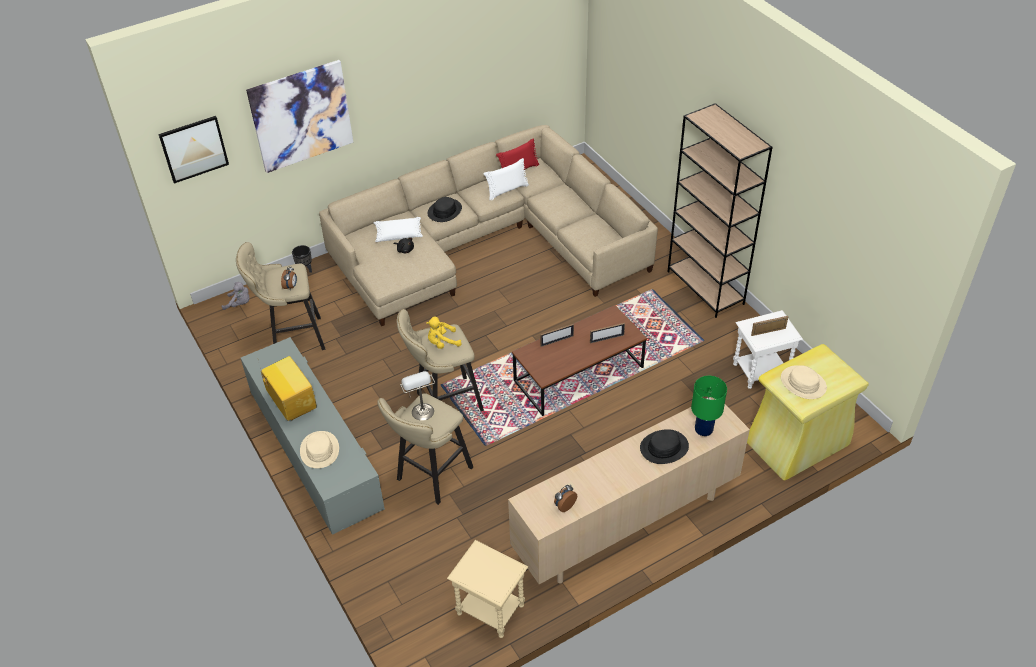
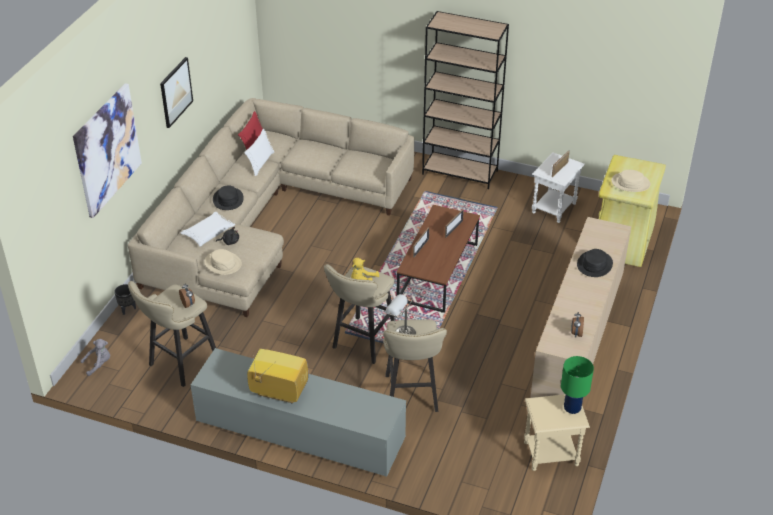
camera: 40 degrees left, 5 degrees down
(194, 149) = (44, 213): picture -> picture (176, 92)
(320, 450) = (341, 410): beige hat -> beige hat (223, 263)
(703, 430) = (605, 241): green table lamp -> green table lamp (571, 409)

